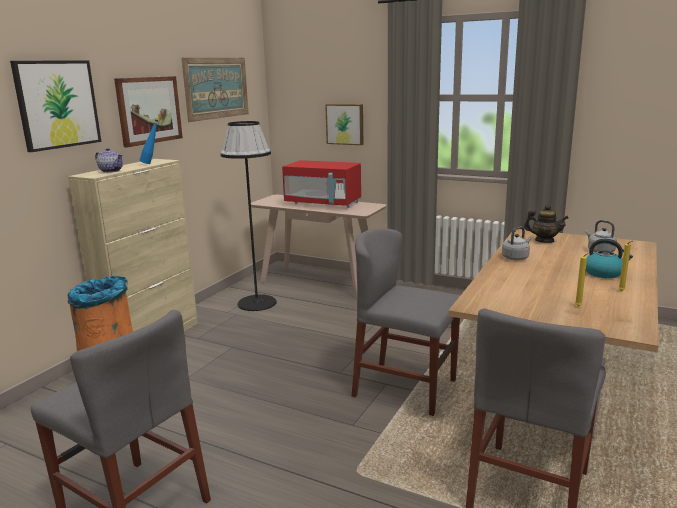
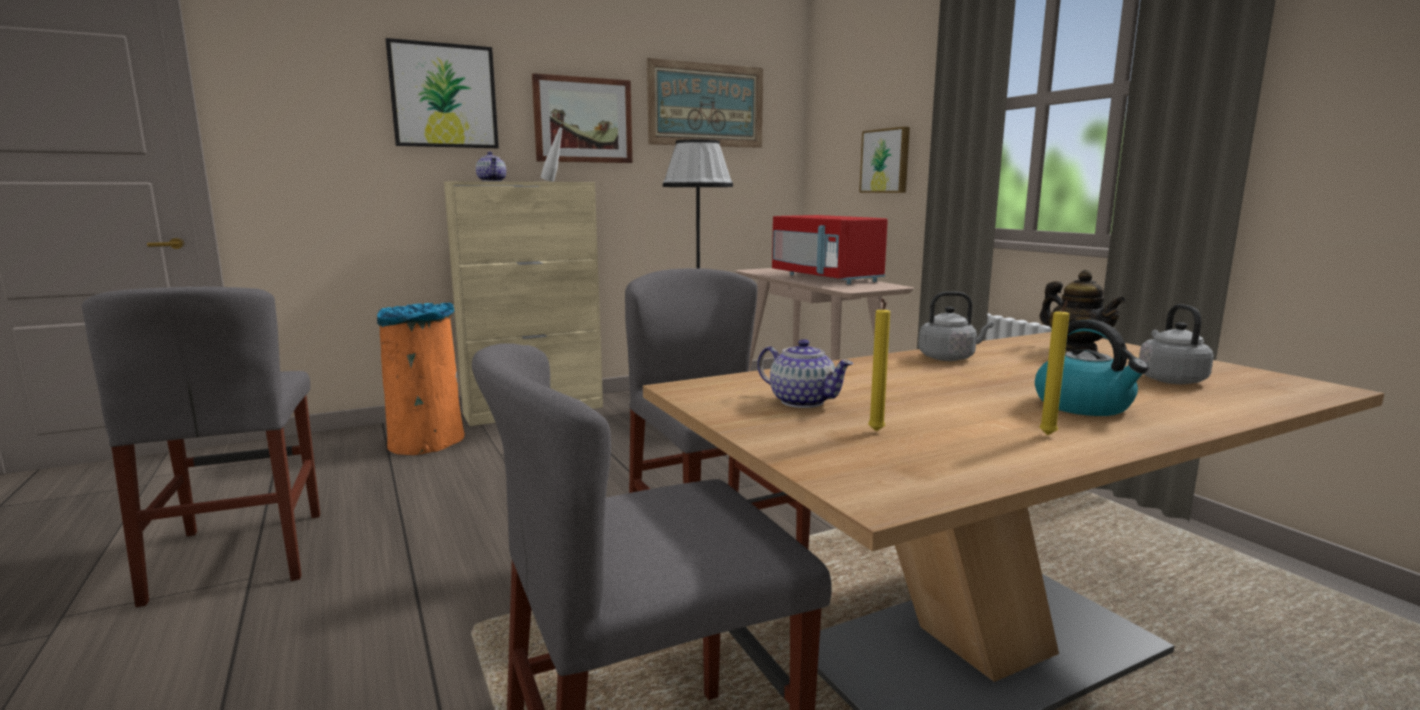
camera: 35 degrees right, 5 degrees down
(151, 163) = (554, 181): blue bottle -> white bottle
(525, 299) = (802, 401): none -> teapot

